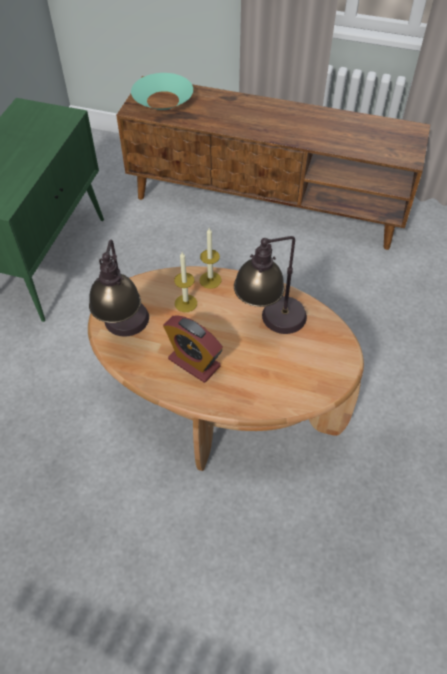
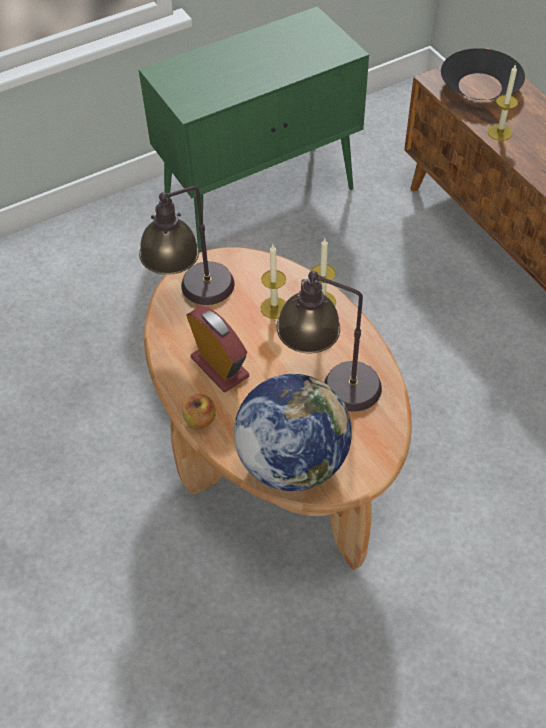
camera: 45 degrees right, 0 degrees up
(162, 100) = (480, 86): turquoise bowl -> black bowl
(194, 362) = (219, 367): alarm clock -> alarm clock turned 150 degrees clockwise
(204, 120) = (499, 132): none -> candle
(219, 403) = (200, 420): none -> apple
(300, 383) = (292, 461): none -> globe

